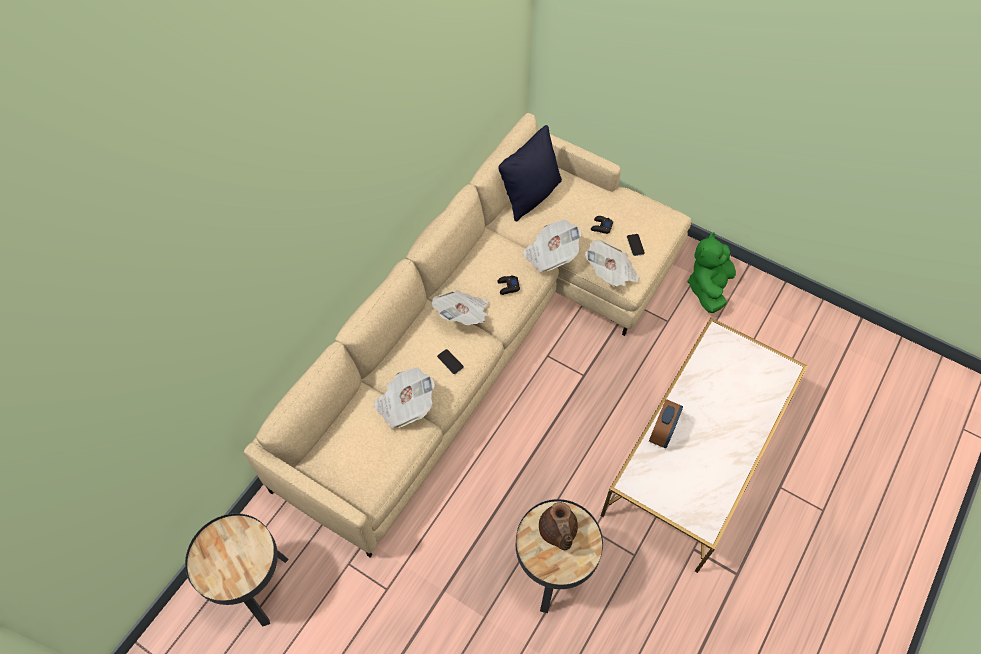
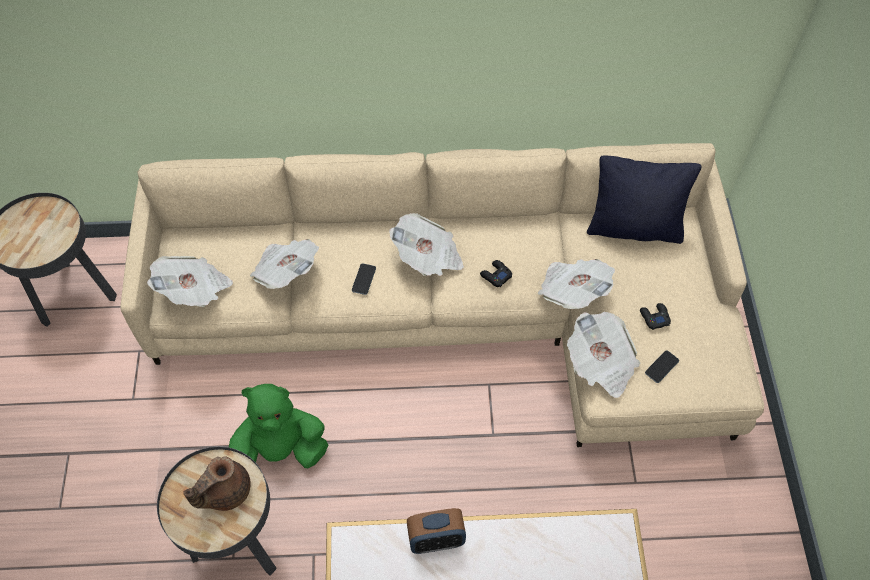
camera: 55 degrees right, 0 degrees up
(372, 472) = (195, 290): none -> newspaper
(708, 288) = (722, 502): green plush toy -> green plush toy (280, 450)

